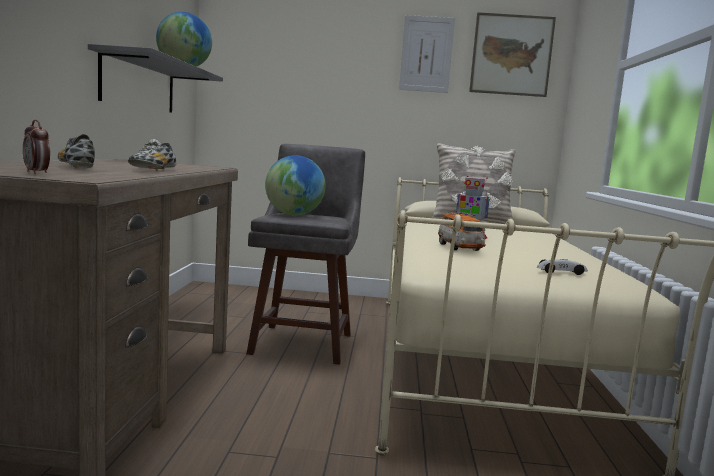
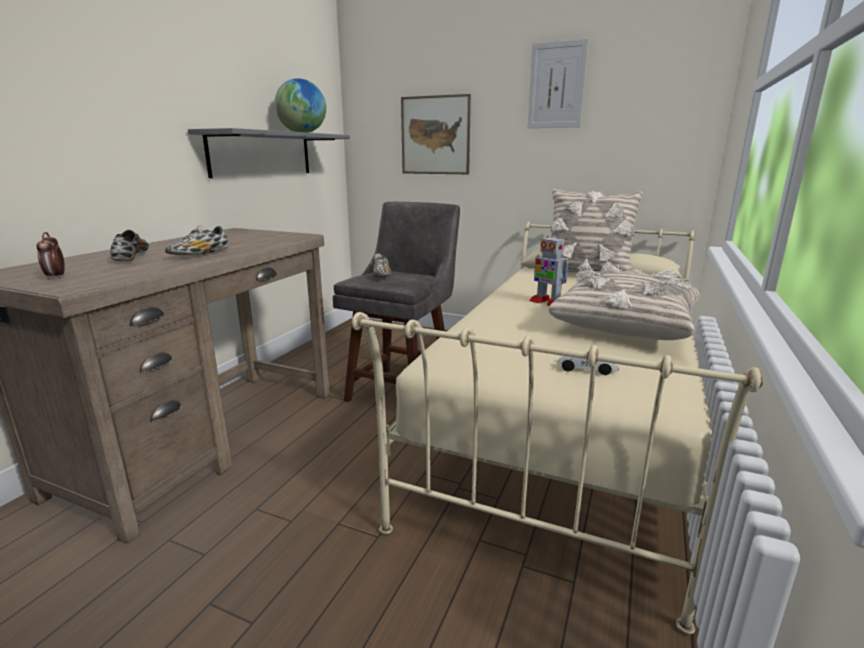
camera: 20 degrees right, 10 degrees up
(294, 215) = (381, 276): globe -> shoe
(459, 248) = (510, 322): toy car -> none
(511, 55) = (656, 75): picture -> picture (435, 135)
(552, 252) = (624, 328): none -> beige pillow

